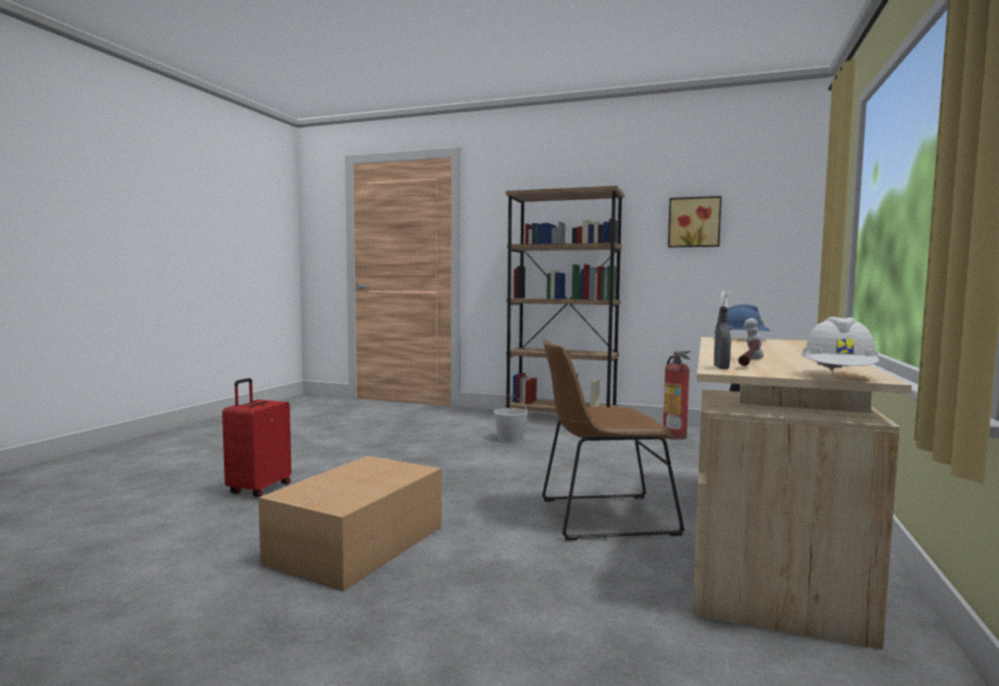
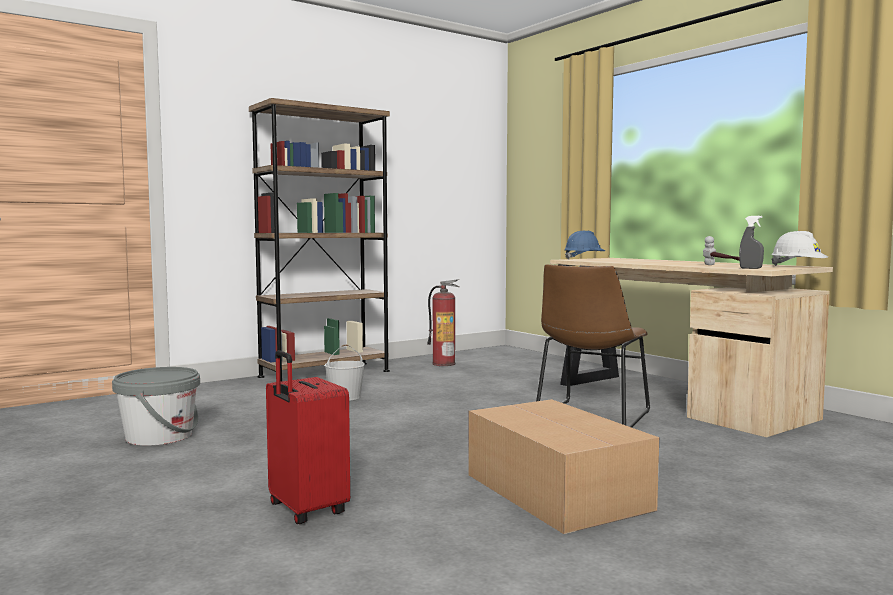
camera: 55 degrees left, 0 degrees up
(358, 431) = (159, 436): none -> grey bucket
(694, 222) = (421, 155): picture -> none

